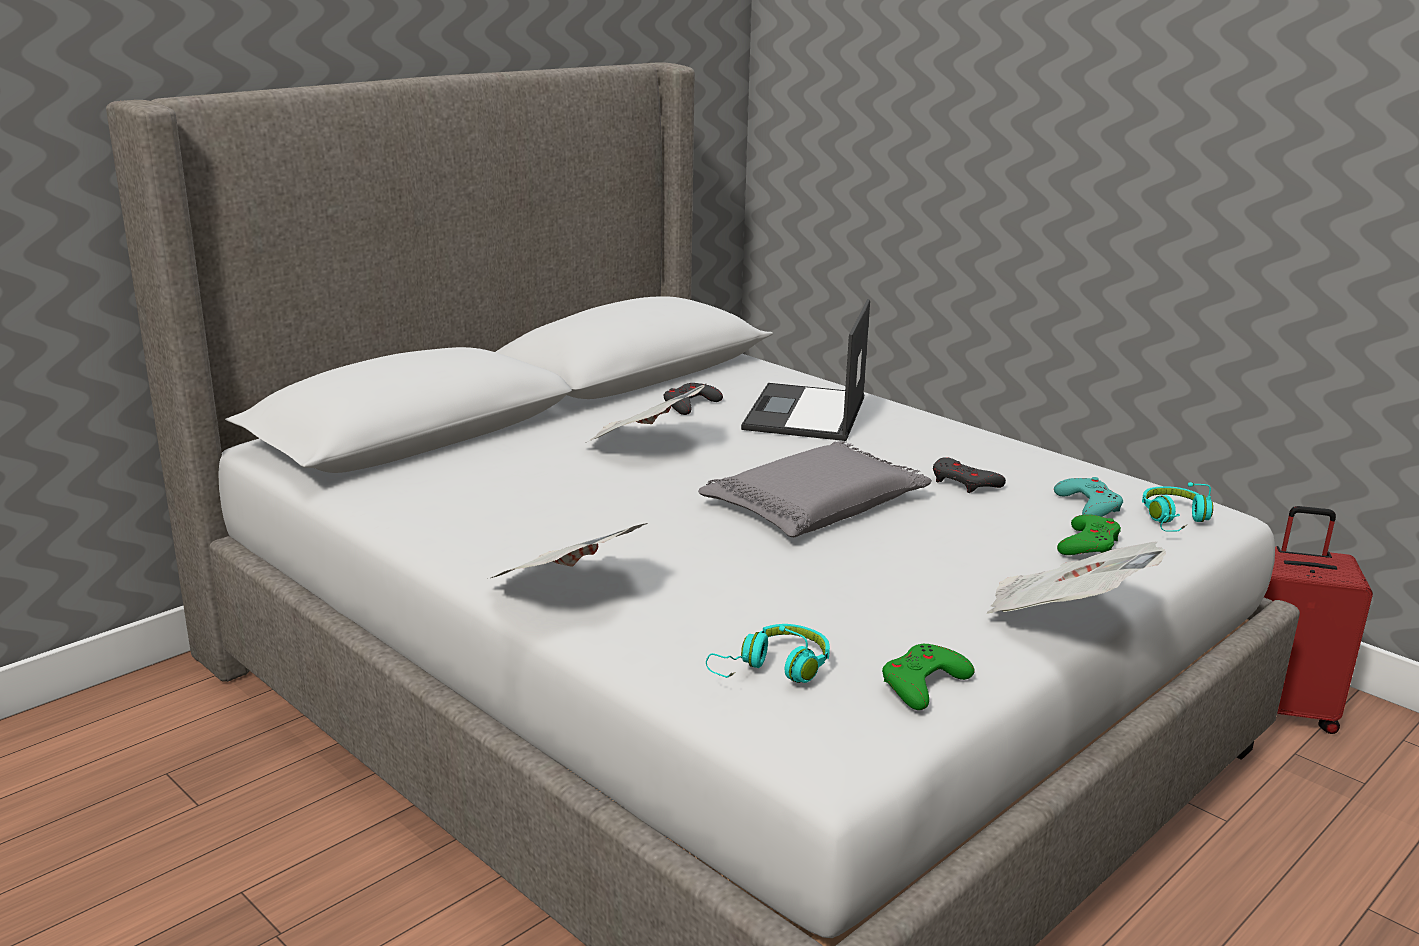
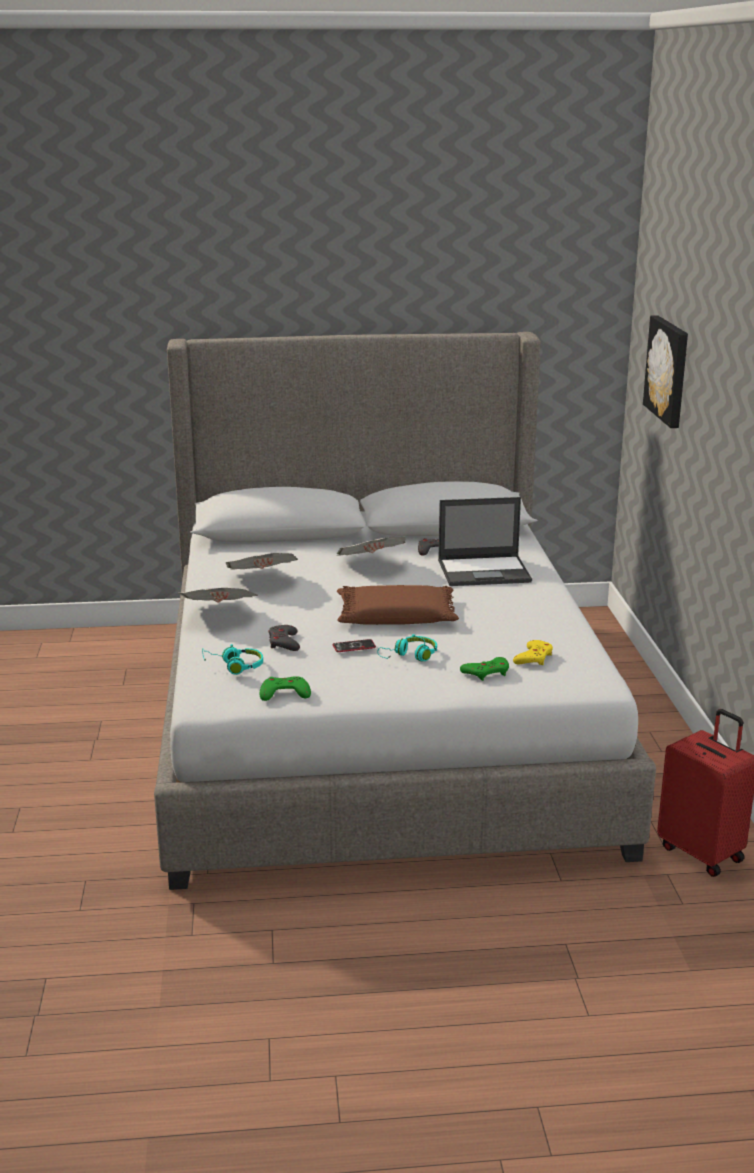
camera: 40 degrees right, 0 degrees up
(805, 414) = (485, 571): laptop -> laptop turned 150 degrees counterclockwise
(816, 502) = (396, 614): grey pillow -> brown pillow
(869, 568) = (354, 646): none -> phone
(898, 91) = (669, 370): none -> picture
(964, 482) = (493, 627): grey game controller -> grey game controller (284, 642)
(1063, 617) = (401, 694): newspaper -> newspaper (262, 580)
(1089, 505) = (534, 657): turquoise game controller -> yellow game controller
(1174, 520) = (565, 678): turquoise headphones -> turquoise headphones (410, 656)

